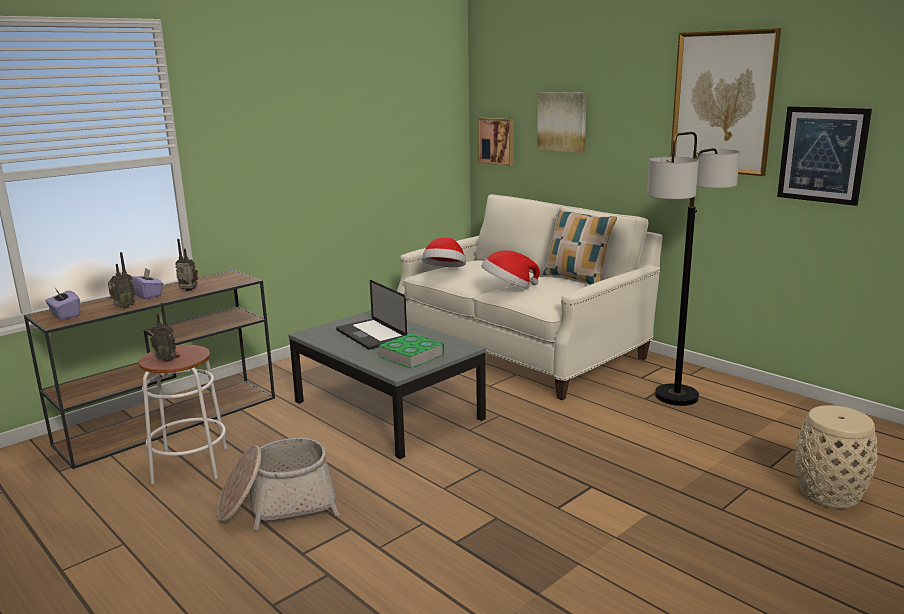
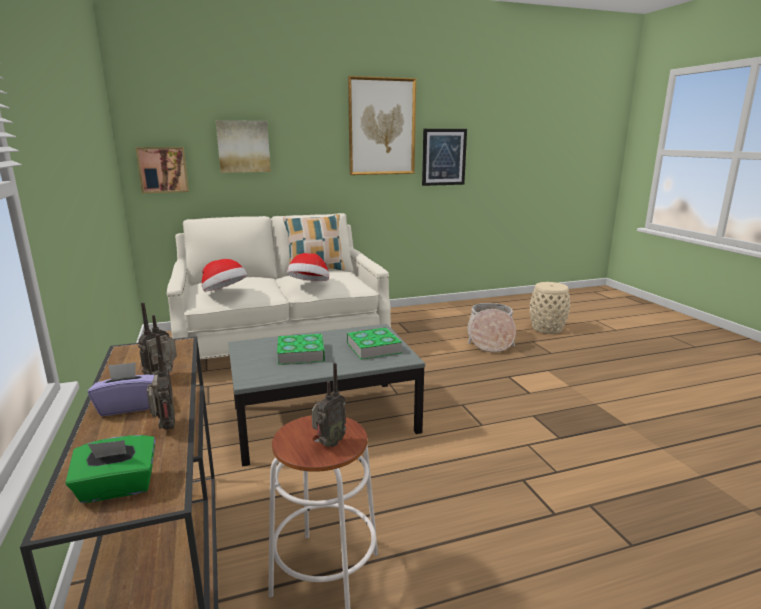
camera: 65 degrees left, 0 degrees up
(65, 315) = (117, 488): purple tissue box -> green tissue box
(278, 504) = (462, 515): basket -> basket (490, 340)
(371, 335) = (301, 354): laptop -> book
(677, 396) = (415, 324): floor lamp -> none

